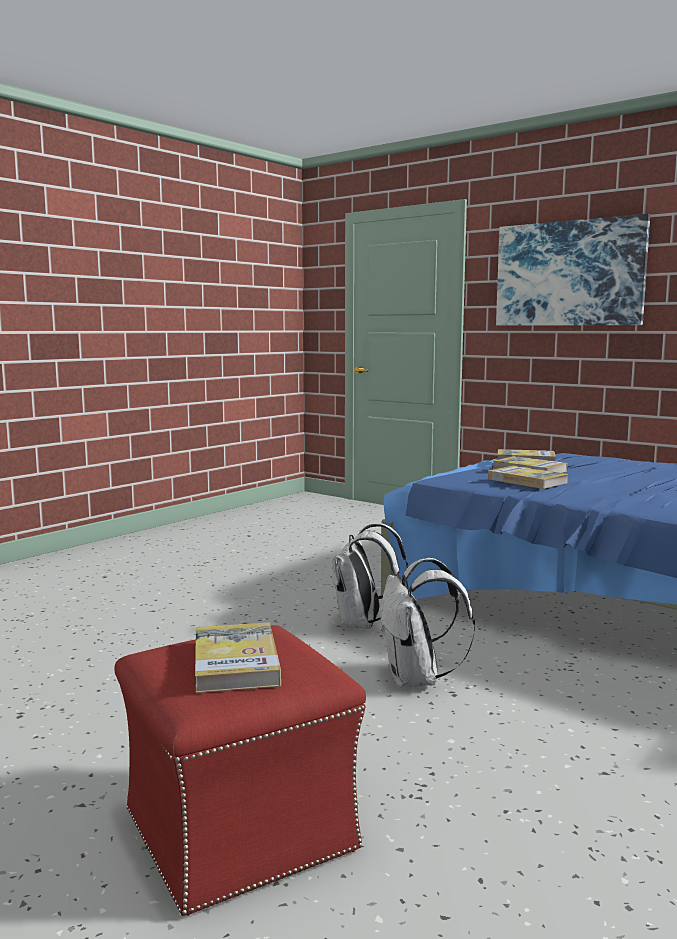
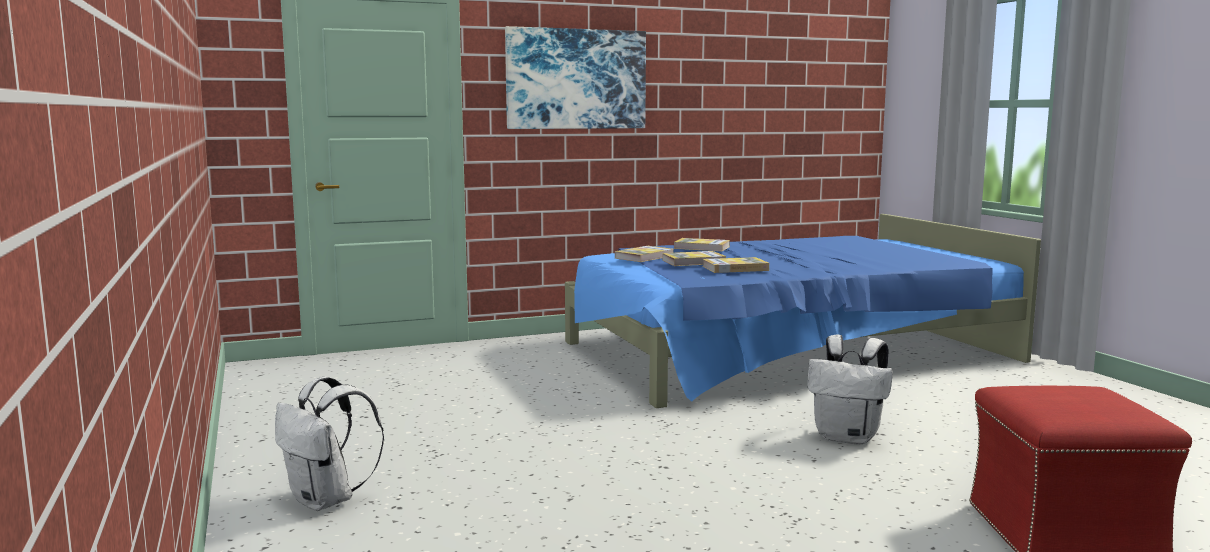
camera: 60 degrees left, 0 degrees up
(236, 662) = (1082, 400): book -> book (701, 247)
(362, 624) = (716, 428): white backpack -> white backpack (326, 500)

